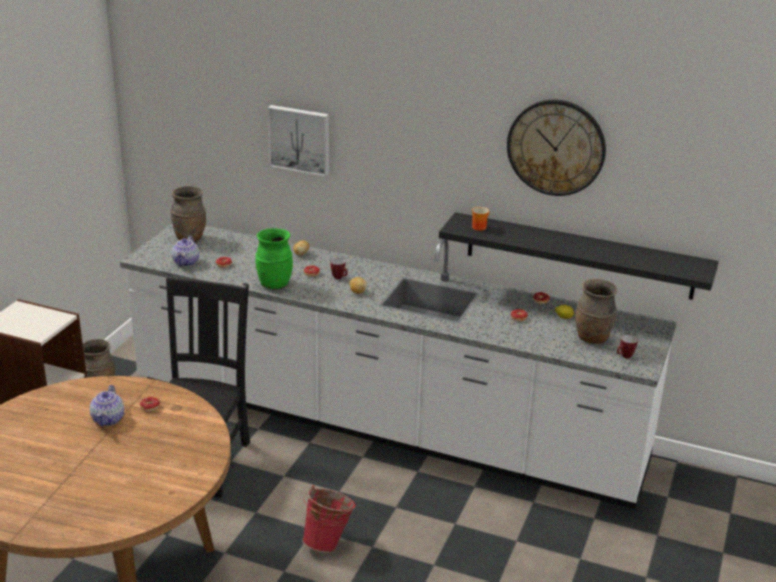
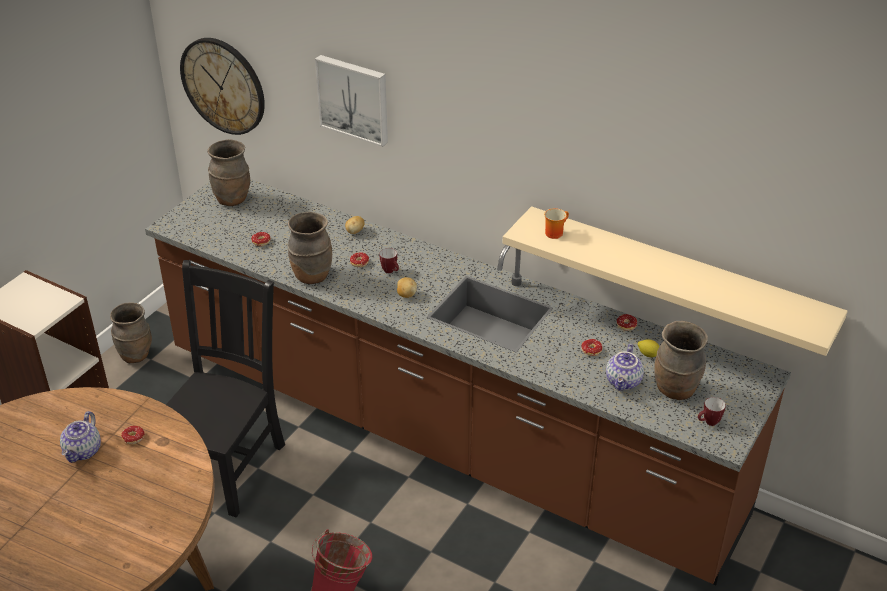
camera: 10 degrees right, 10 degrees up
(187, 263) = (219, 236): teapot -> teapot (624, 382)
(274, 284) = (311, 276): green vase -> brown vase
(384, 424) = (443, 434): white counter -> brown counter
(556, 147) = (652, 148): wall clock -> wall clock (223, 85)
(579, 256) = (676, 278): black shelf -> beige shelf

